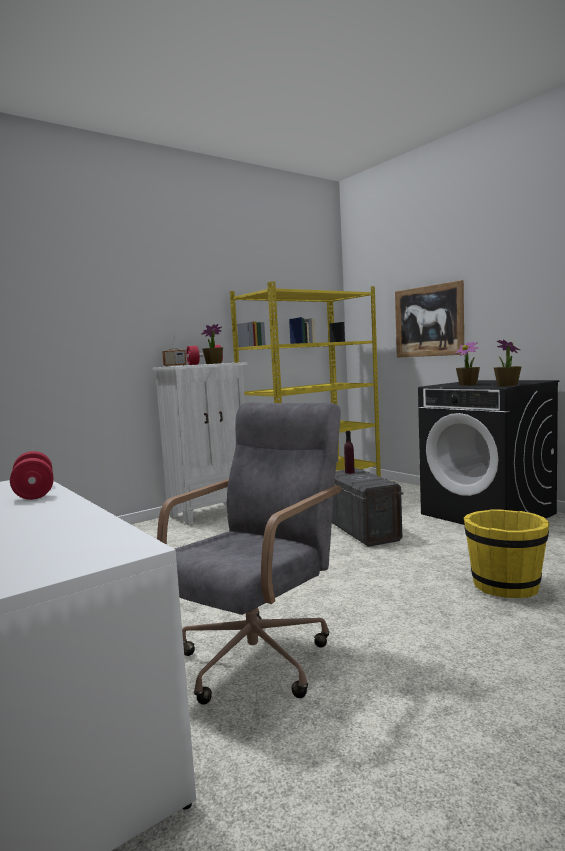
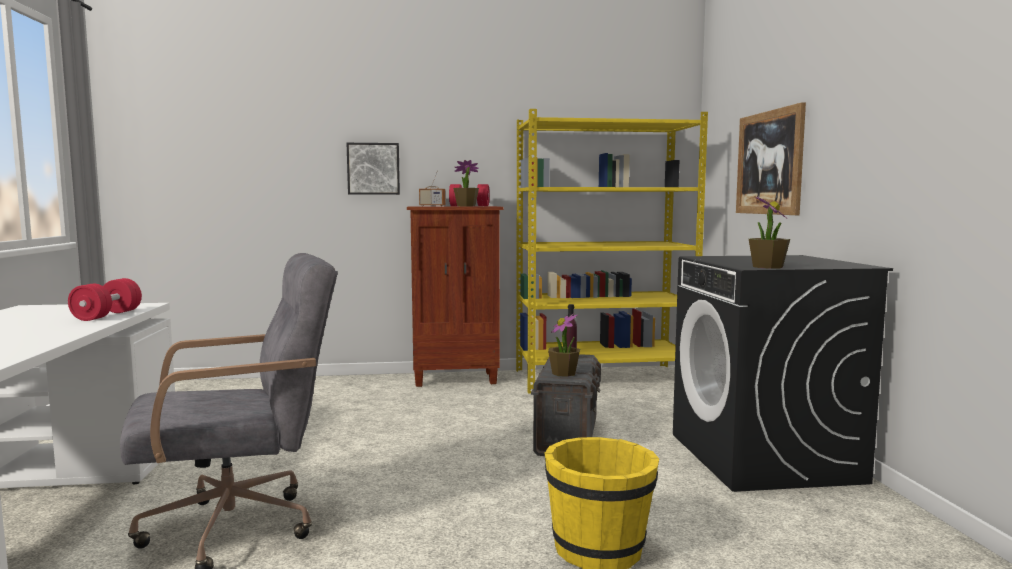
camera: 30 degrees right, 0 degrees up
(117, 334) = (373, 169): none -> picture
(210, 513) = (455, 380): white cabinet -> brown cabinet
(468, 384) = (741, 260): potted plant -> potted plant (564, 373)

